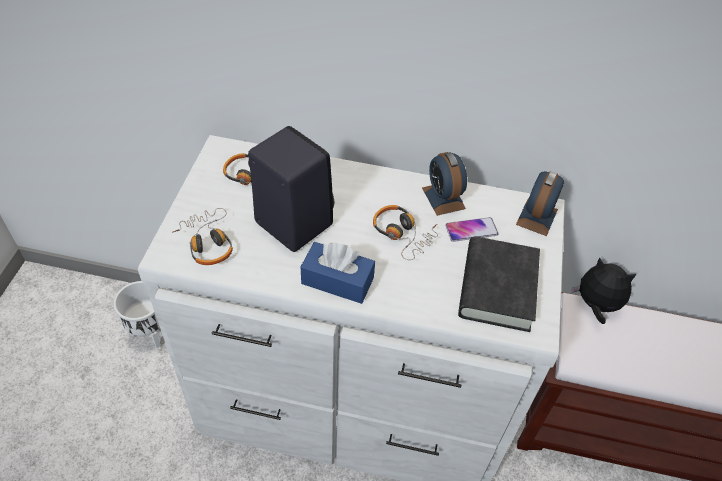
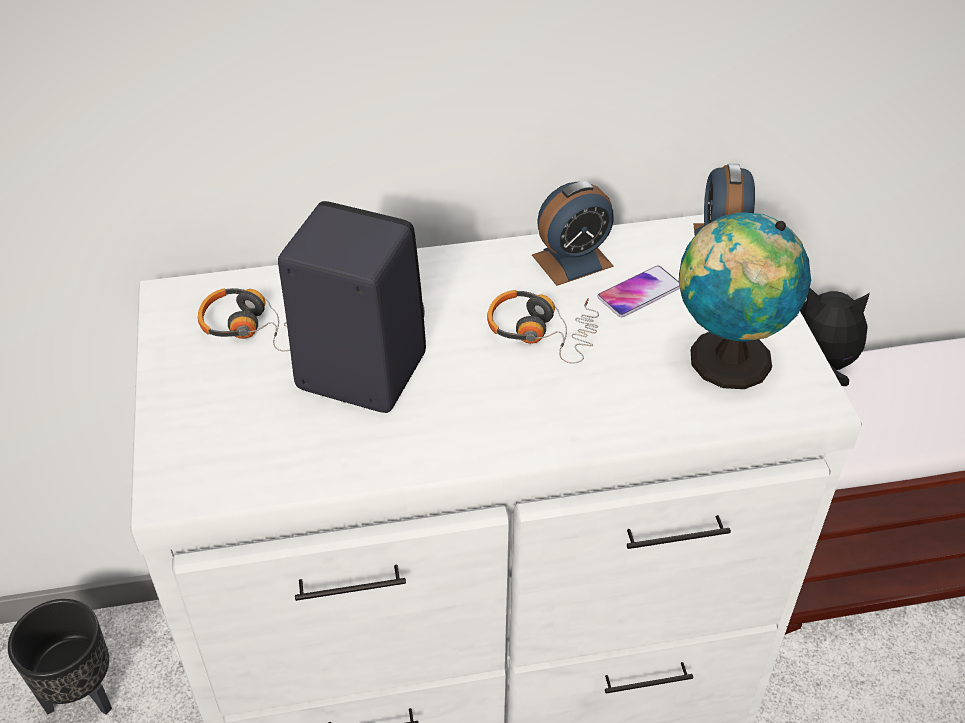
camera: 20 degrees left, 5 degrees down
(150, 332) = (83, 693): white planter -> black planter
(208, 242) = (234, 447): headphones -> none
(337, 281) = (481, 432): blue tissue box -> none
(443, 198) = (572, 261): alarm clock -> alarm clock turned 75 degrees counterclockwise
(497, 288) = (724, 361): black book -> globe

